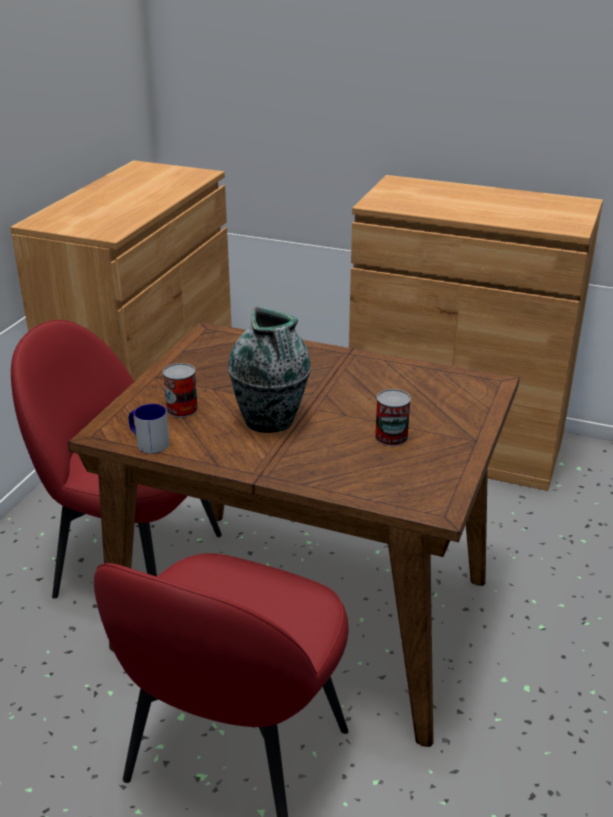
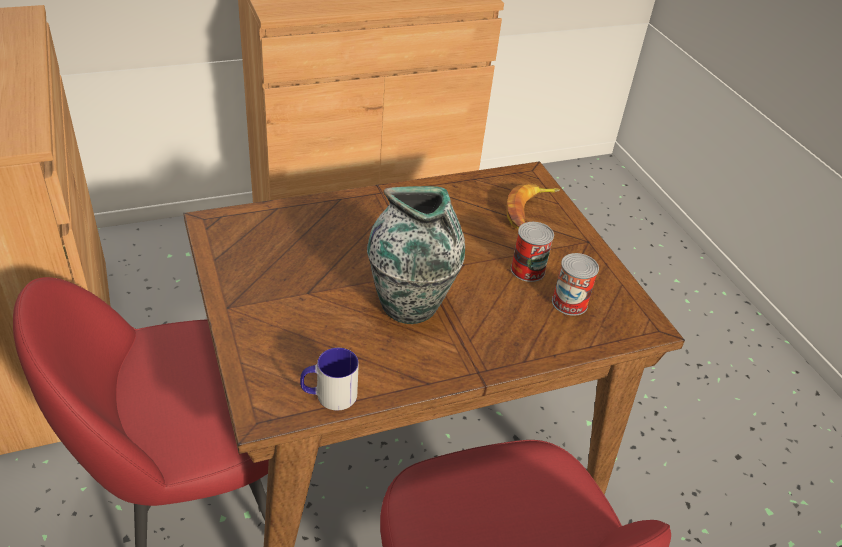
camera: 45 degrees left, 10 degrees up
(182, 409) = (309, 334): can -> can (569, 303)
(453, 404) = (529, 211): none -> banana

